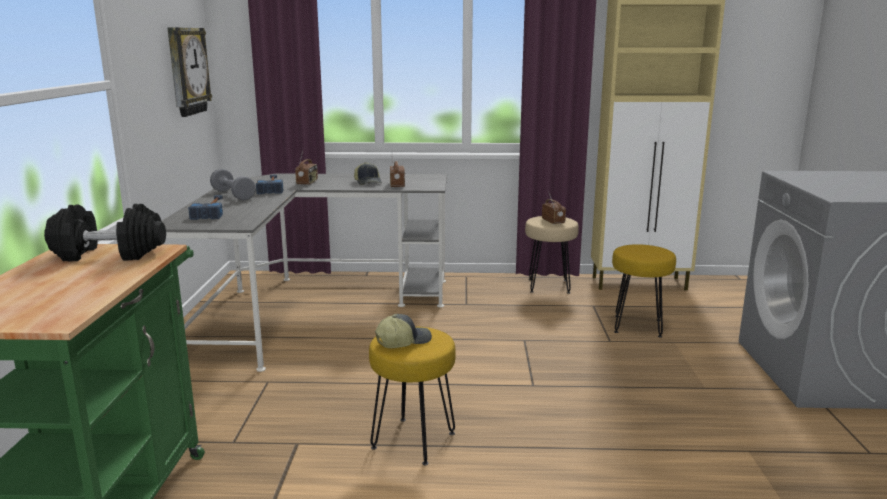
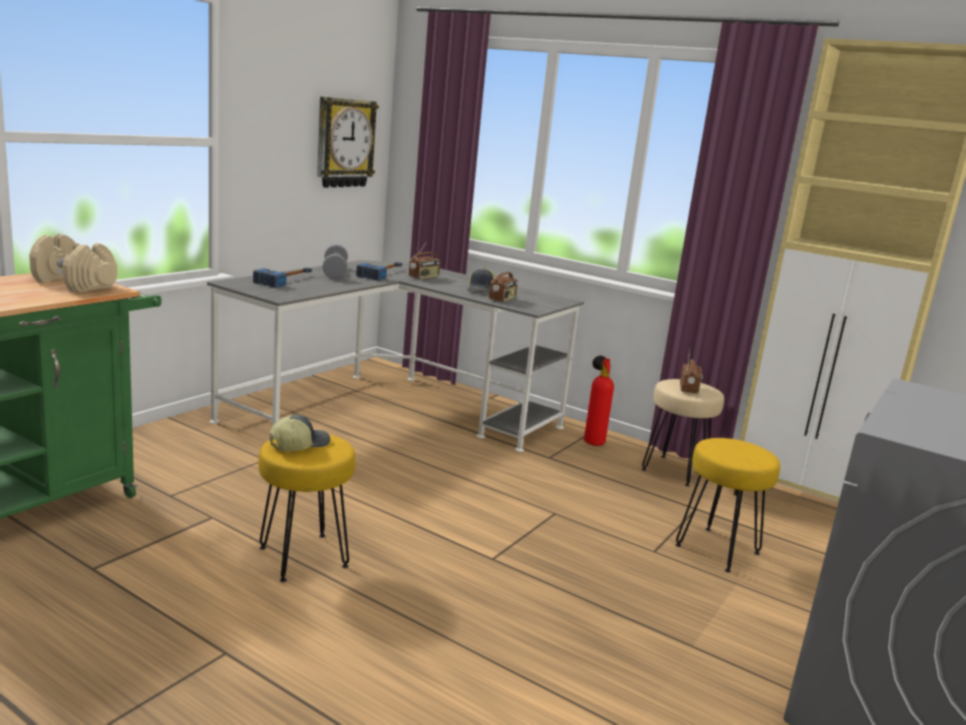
camera: 30 degrees right, 0 degrees up
(110, 254) = (75, 283): black dumbbell -> beige dumbbell
(403, 341) = (299, 444): cap -> cap turned 45 degrees counterclockwise
(476, 284) = (592, 441): none -> fire extinguisher

